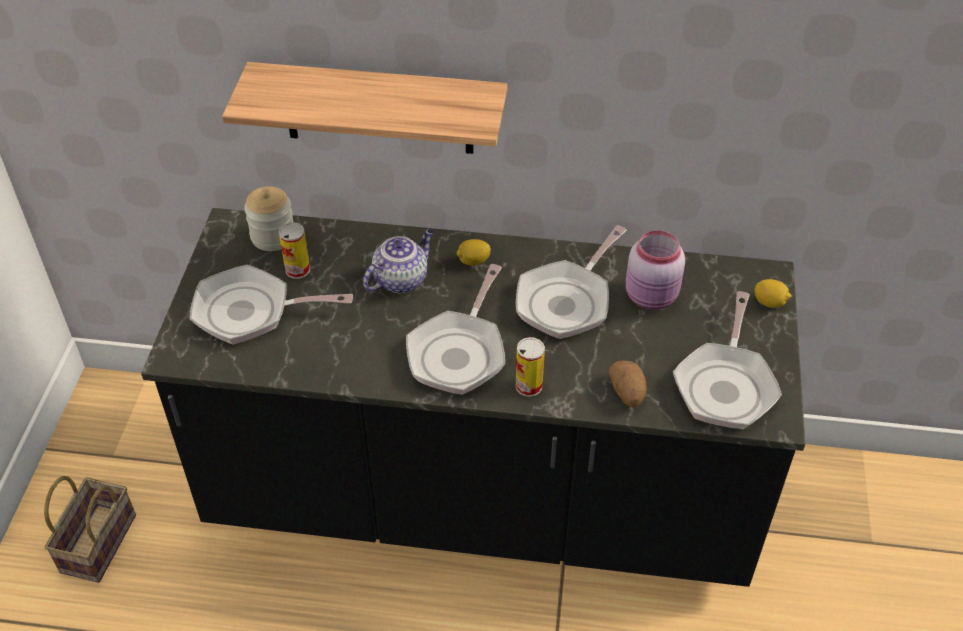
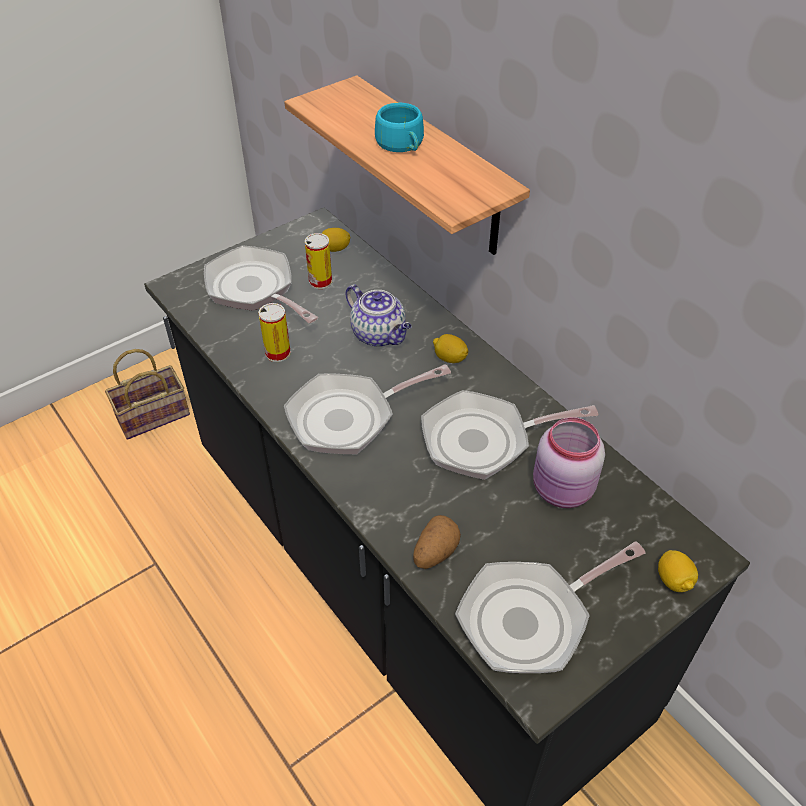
camera: 45 degrees right, 0 degrees up
(273, 236) = (335, 249): jar -> lemon
(373, 100) = (402, 145): none -> turquoise cup
(401, 279) = (379, 335): teapot -> teapot turned 45 degrees clockwise
(529, 386) = (365, 483): can -> can (277, 353)

